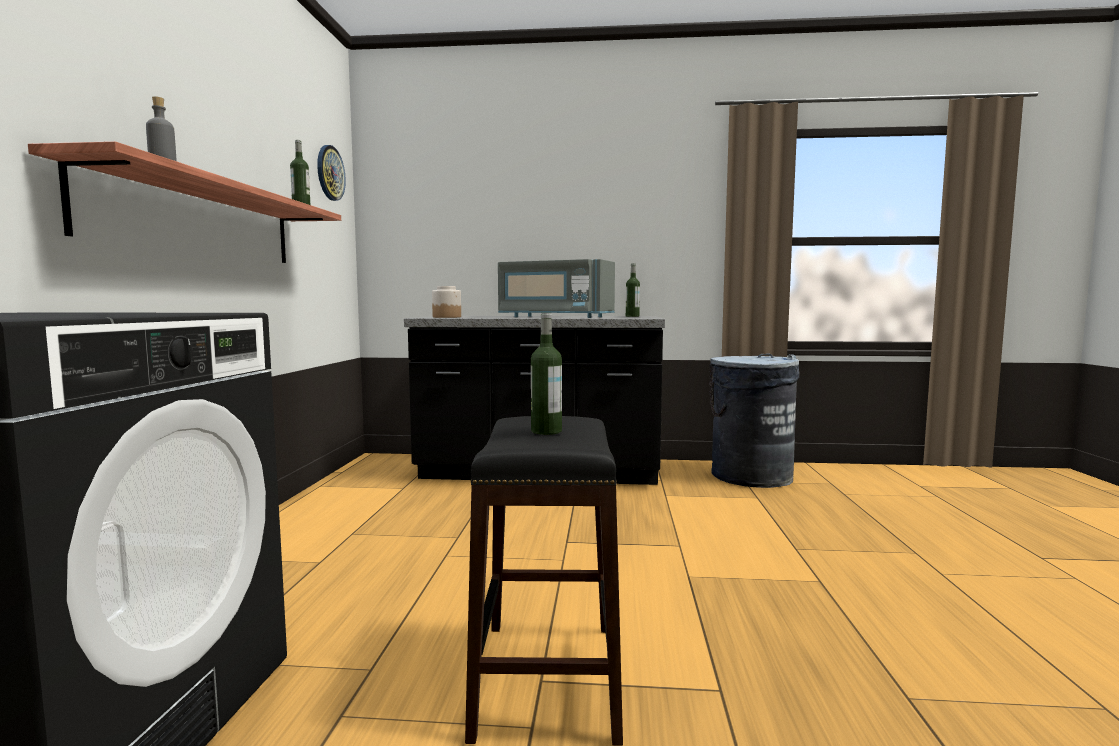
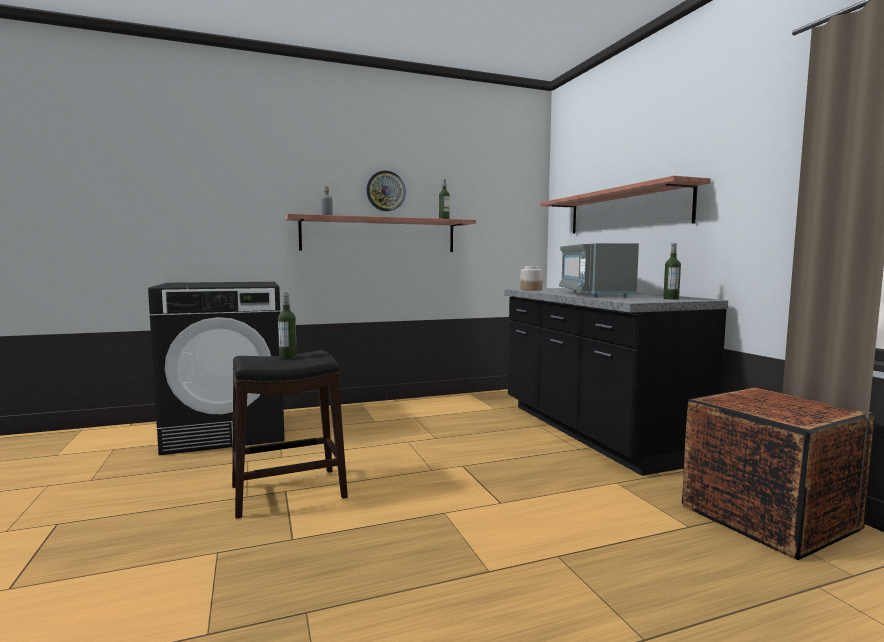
camera: 65 degrees right, 0 degrees up
(330, 173) = (513, 187): wall clock -> wall clock (385, 191)
(512, 227) = (625, 211): none -> shelf
(750, 476) = (768, 517): grey trash can -> crate

